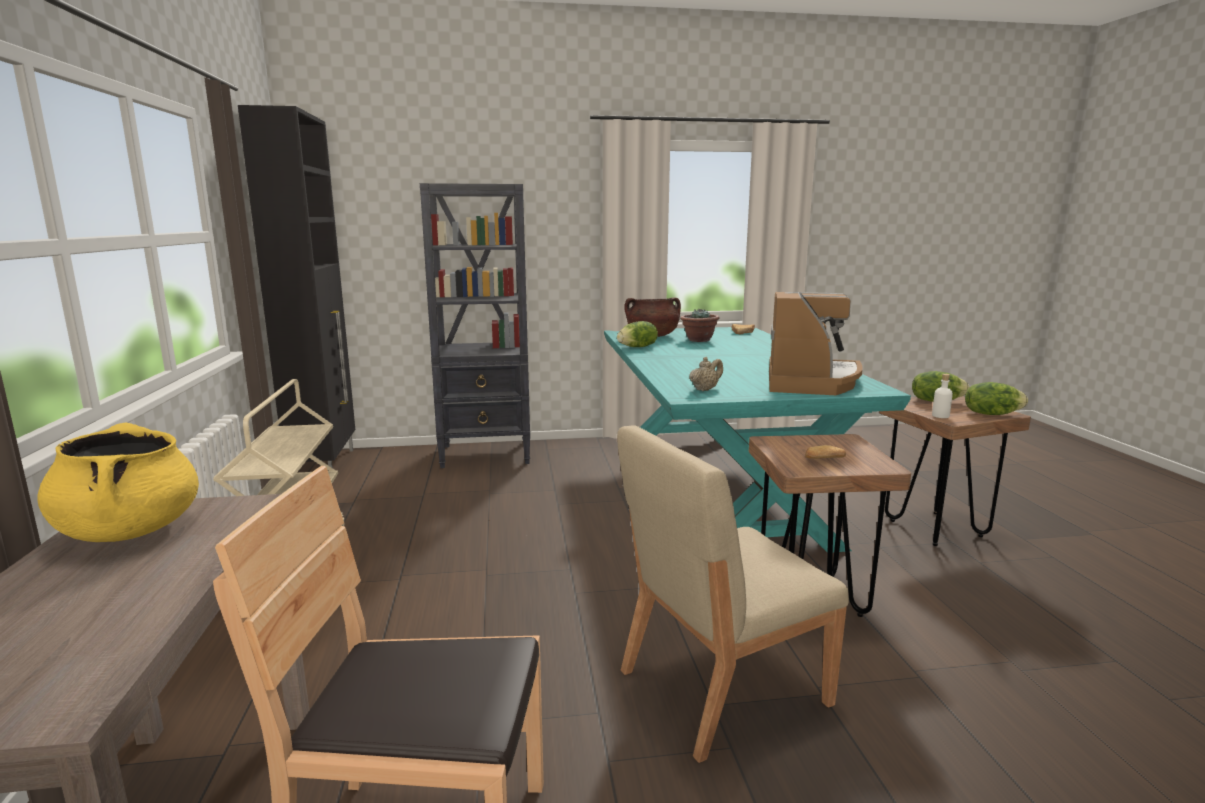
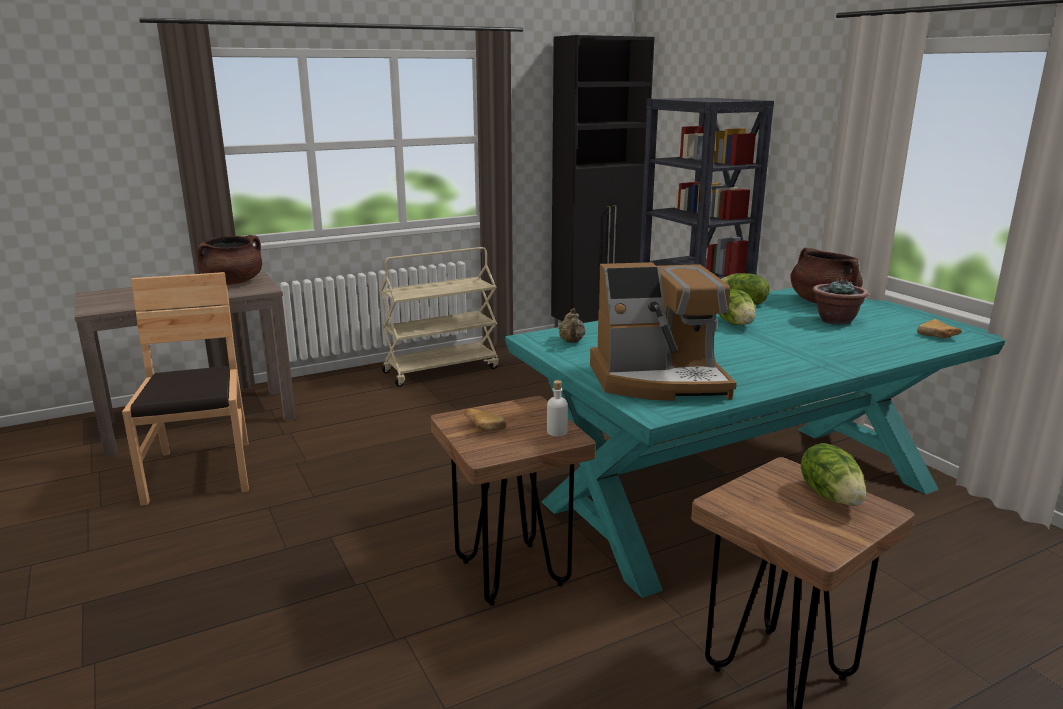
camera: 70 degrees right, 5 degrees up
(130, 530) = (233, 282): yellow cooking pot -> brown cooking pot
(705, 389) = (571, 342): beige teapot -> beige teapot turned 60 degrees clockwise
(720, 687) = (352, 537): beige chair -> none
(940, 416) = (739, 494): white bottle -> white bottle (557, 432)
(991, 414) = (799, 535): lettuce -> lettuce (735, 323)

